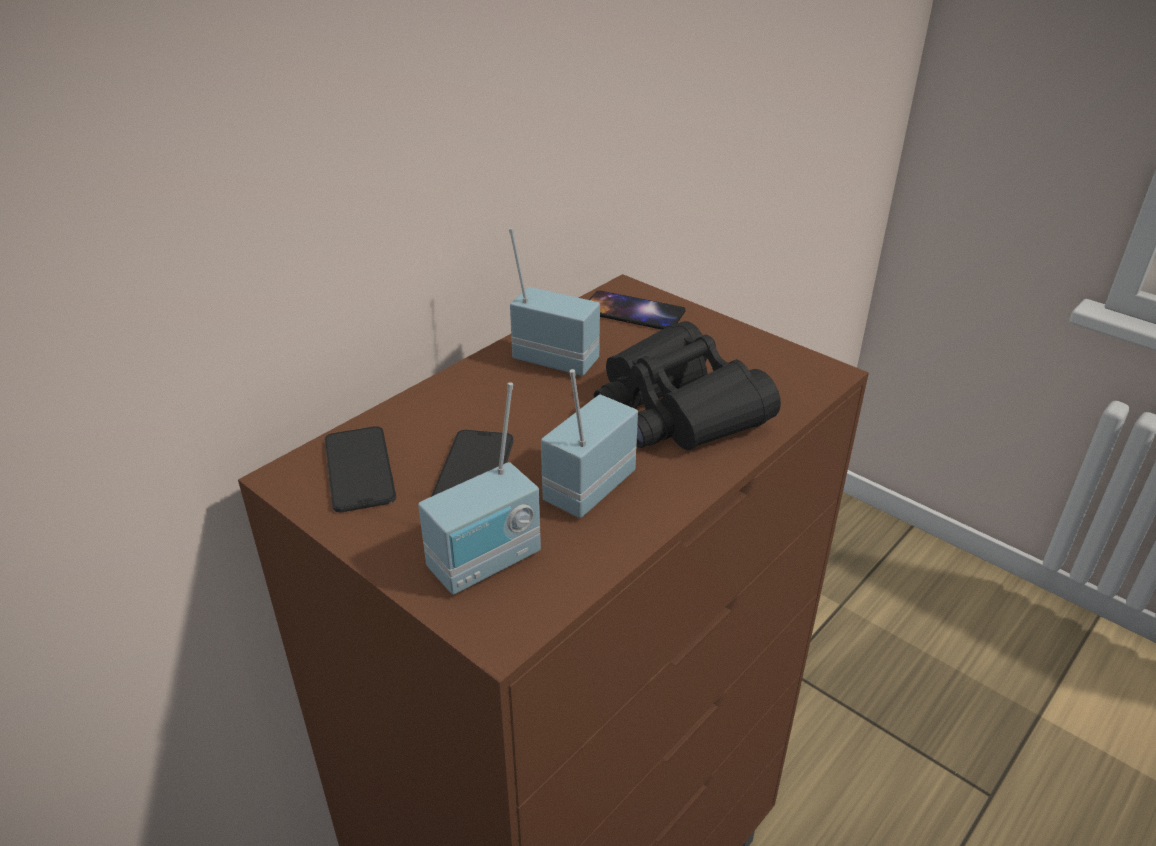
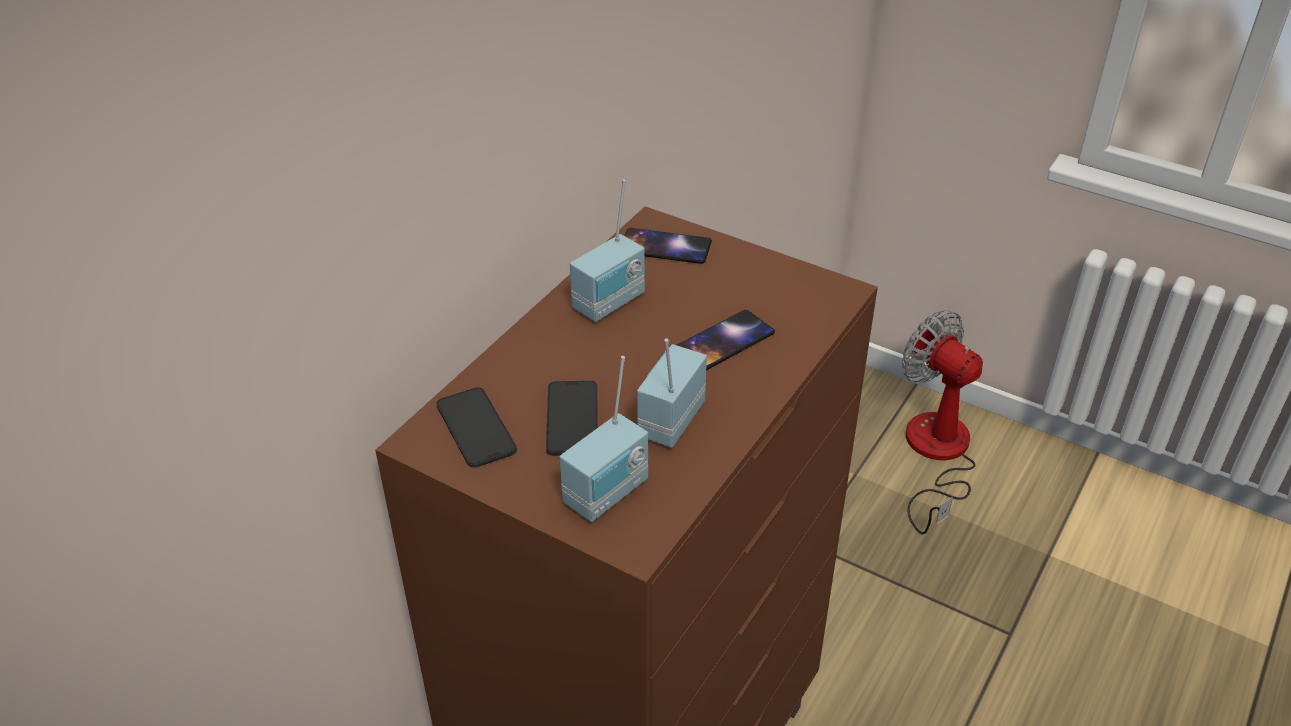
camera: 10 degrees left, 5 degrees up
(557, 359) = (611, 303): radio -> radio turned 120 degrees clockwise
(676, 410) = (725, 341): black binoculars -> phone
(925, 597) = (935, 455): none -> fan

